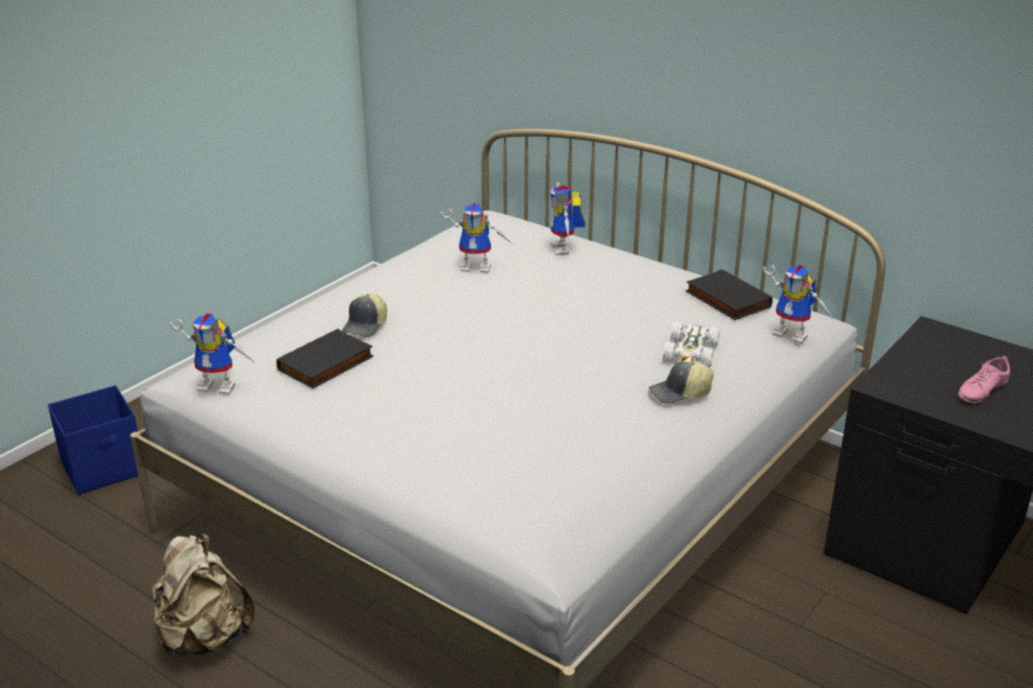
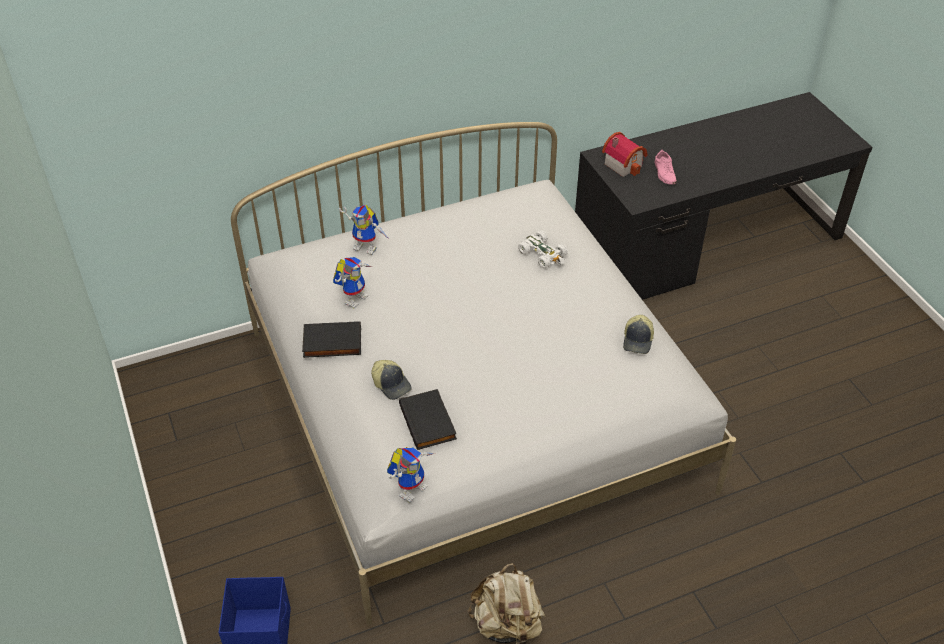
camera: 60 degrees left, 15 degrees up
(680, 393) = (582, 279): cap -> cap (638, 340)
(726, 299) = (494, 211): black book -> black book (332, 343)
(794, 334) = (552, 205): toy robot -> none
(949, 353) = (624, 164): none -> toy house

